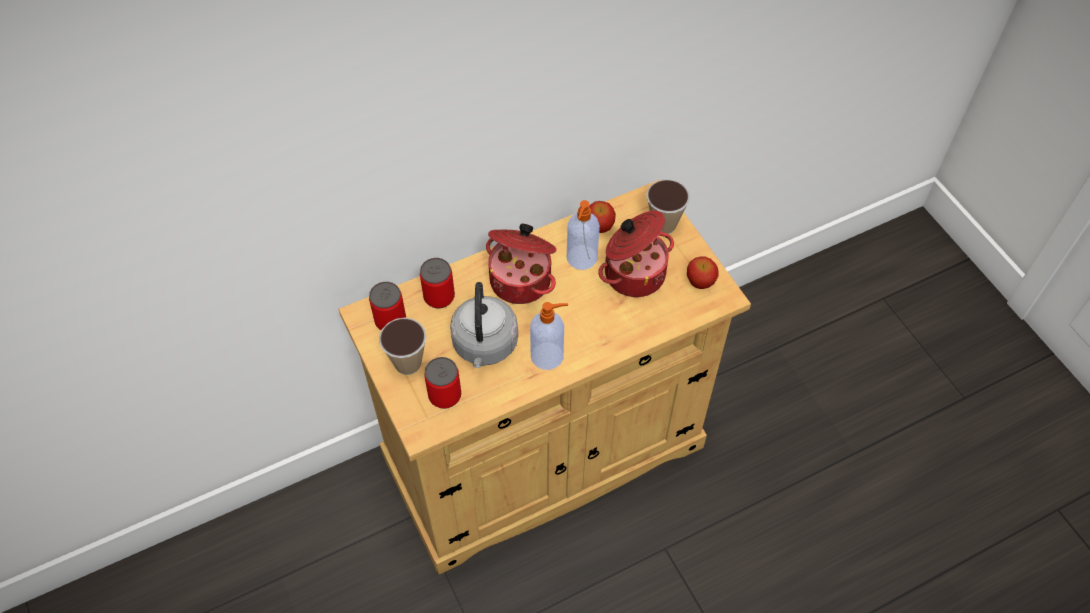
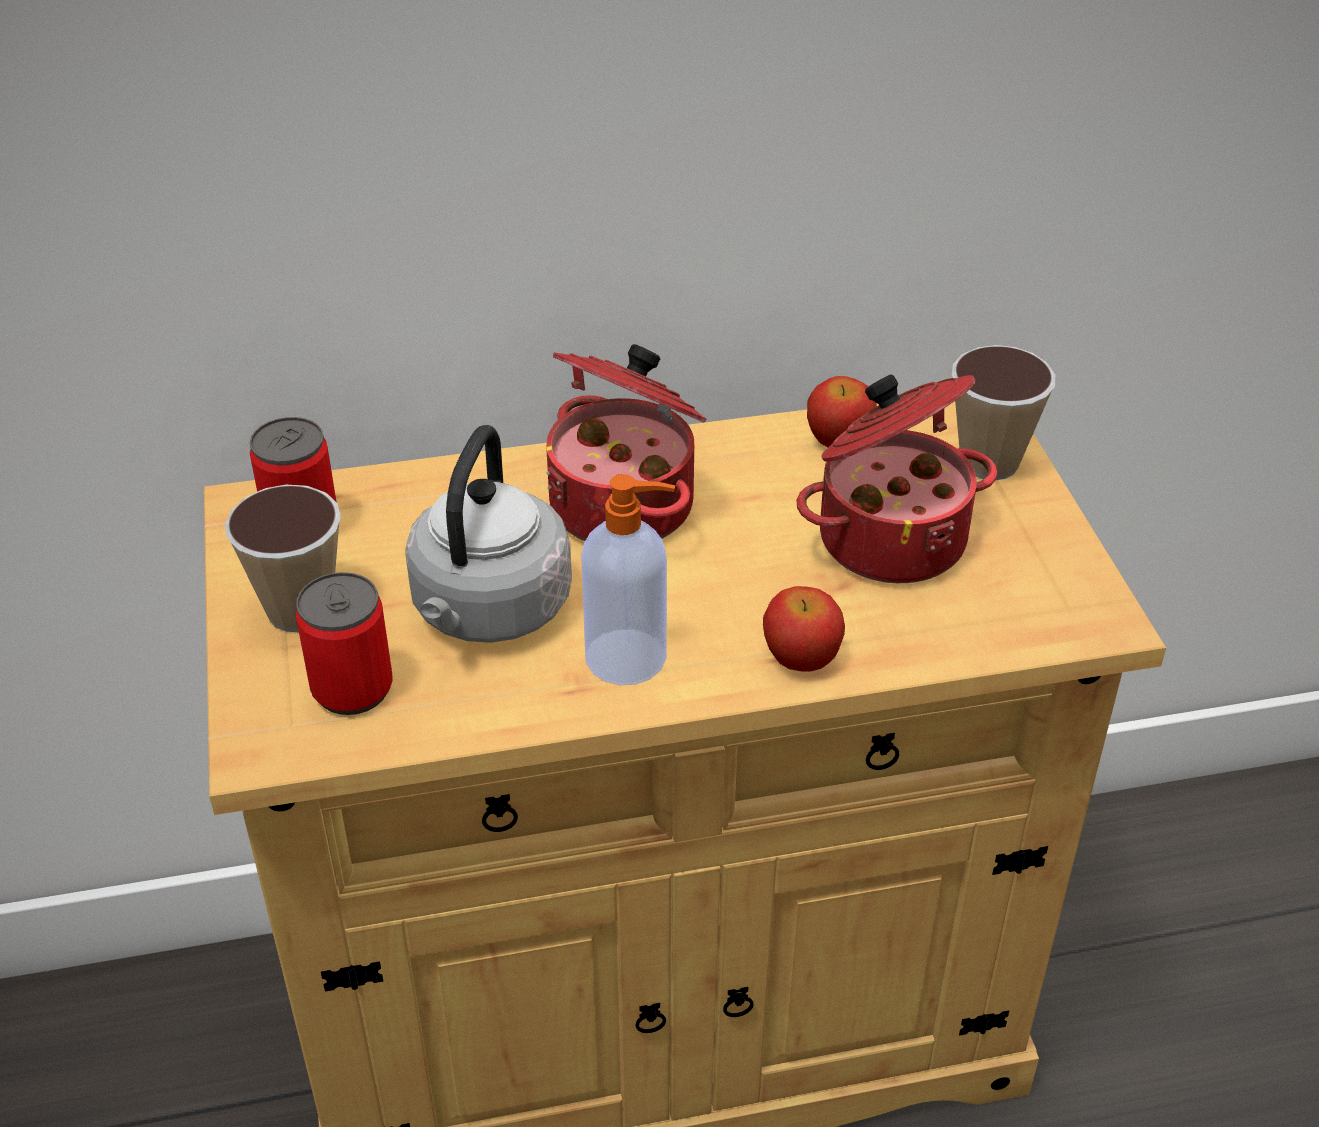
camera: 15 degrees right, 15 degrees down
(439, 297) = (428, 503): can -> none
(581, 258) = (776, 491): soap dispenser -> none
(700, 282) = (1047, 581): apple -> apple (800, 658)

